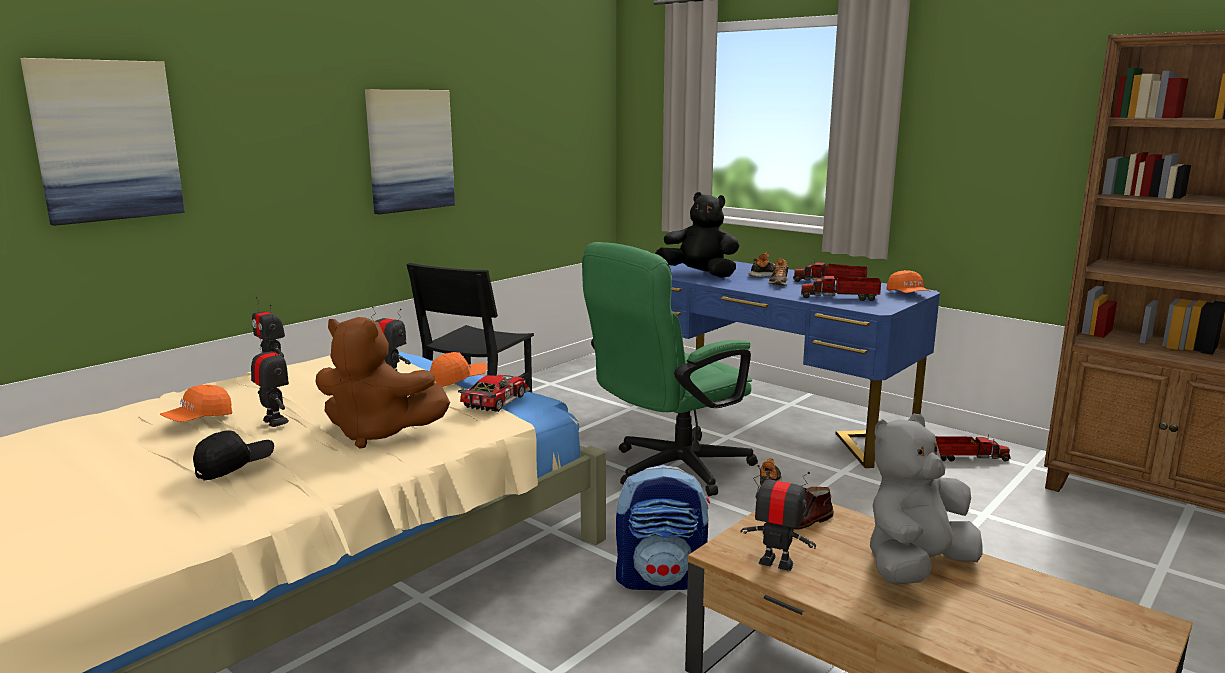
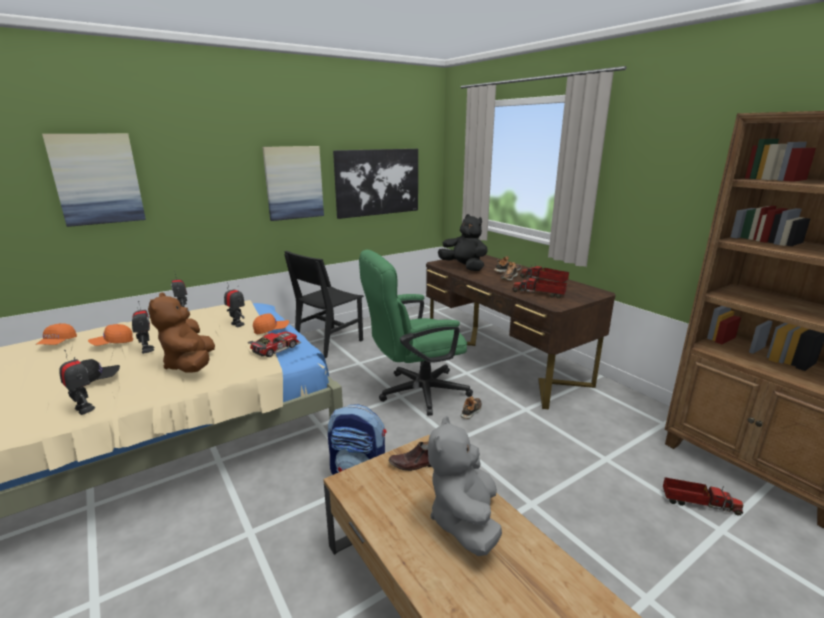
camera: 15 degrees right, 5 degrees up
(378, 434) = (190, 365): brown plush toy -> brown plush toy turned 45 degrees clockwise
(528, 150) = (377, 182): none -> picture
(772, 417) = (504, 361): blue desk -> brown desk
(776, 563) = (373, 497): toy robot -> toy robot (84, 409)
(908, 294) = (589, 295): orange cap -> orange cap (58, 343)
(915, 567) = (464, 520): grey plush toy -> grey plush toy turned 60 degrees counterclockwise
(967, 458) = (620, 410): toy truck -> toy truck (698, 503)

